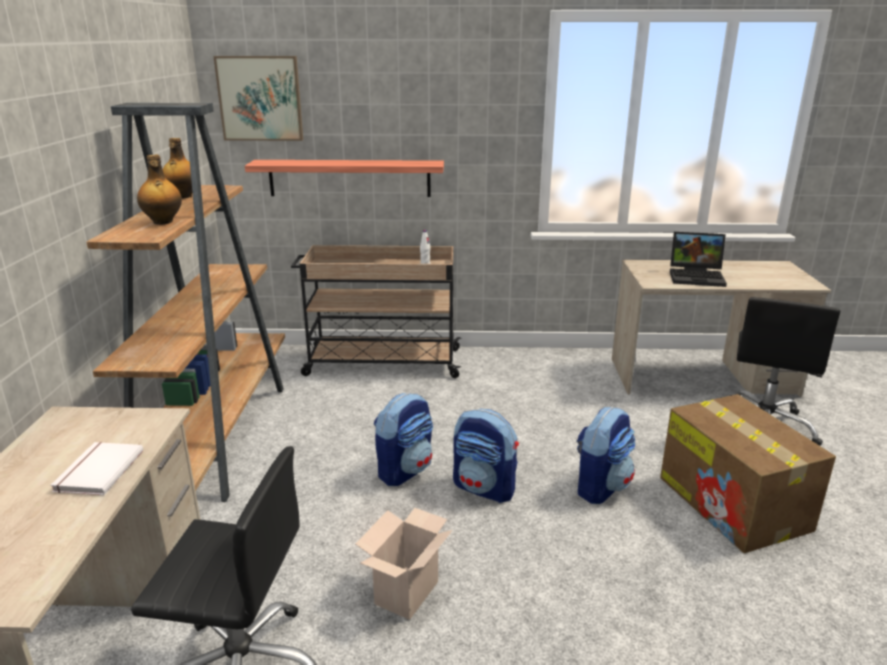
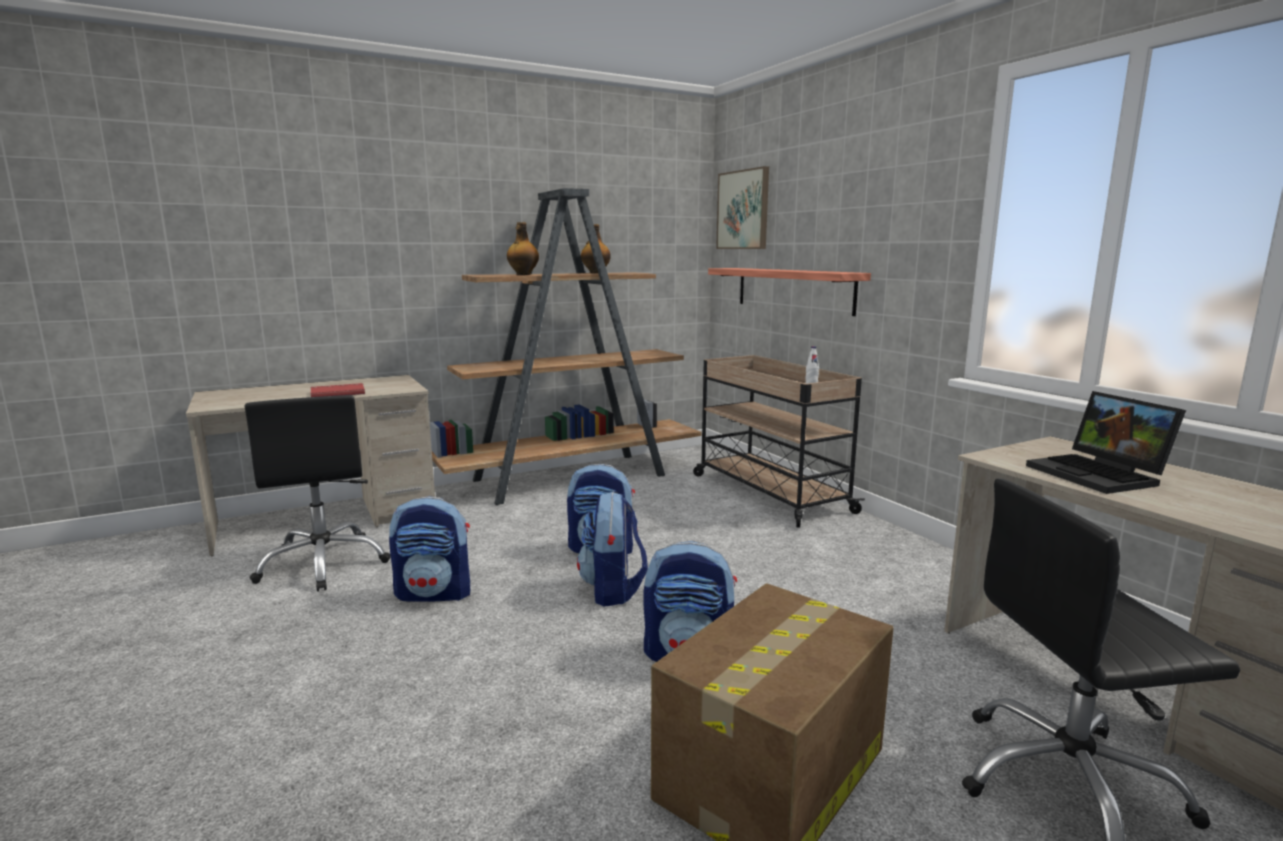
camera: 60 degrees right, 10 degrees down
(97, 471) = (337, 393): white book -> red book
(406, 590) = (435, 593): cardboard box -> backpack

